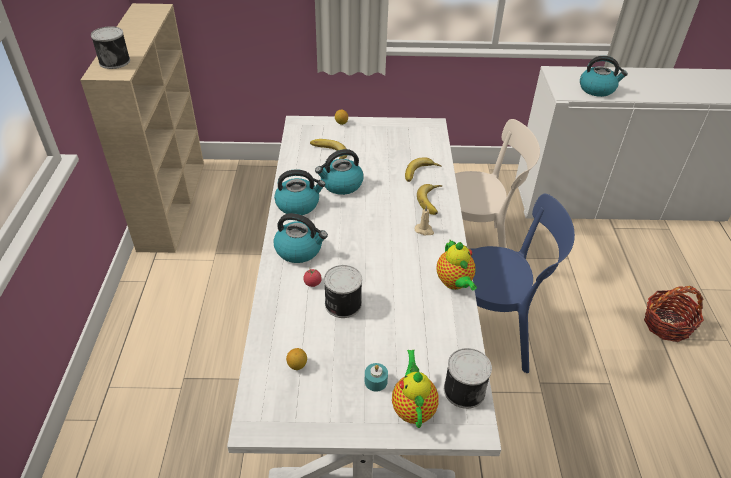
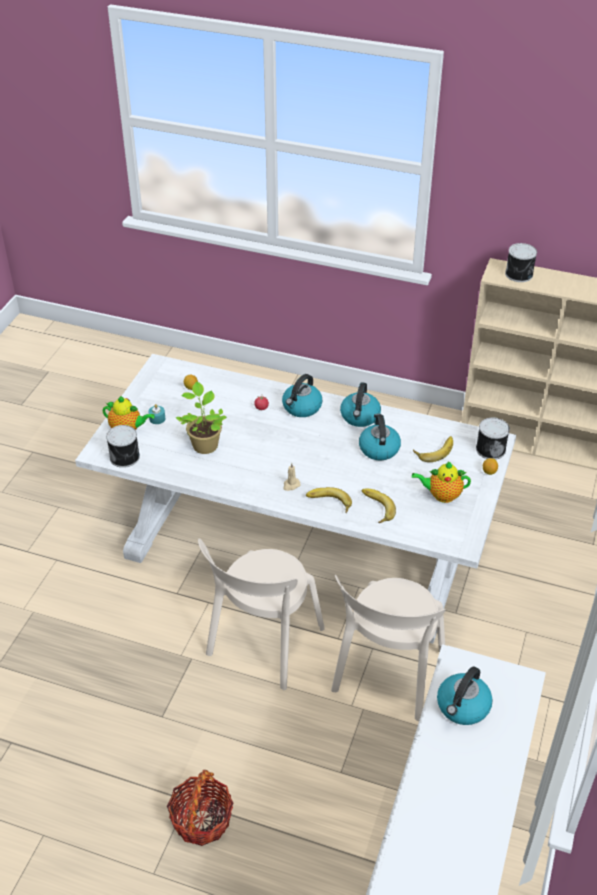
camera: 110 degrees right, 0 degrees up
(342, 304) = (232, 418): can -> can (490, 449)
(400, 316) = (204, 444): none -> potted plant
(454, 283) = (220, 484): teapot -> teapot (441, 495)
(492, 333) = (263, 645): blue chair -> beige chair

